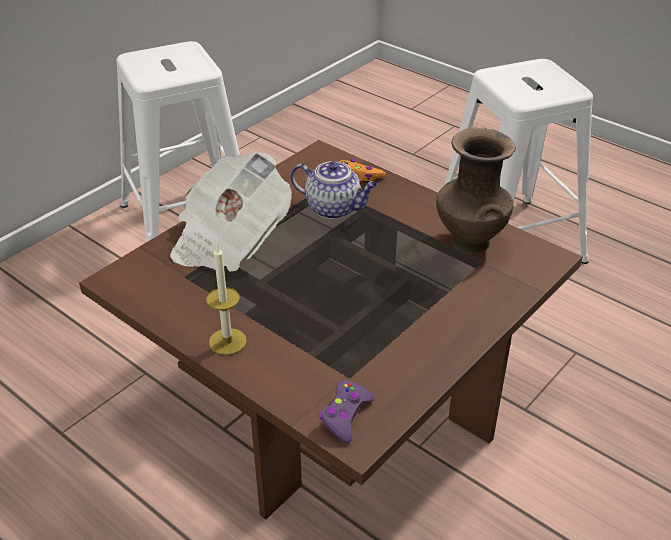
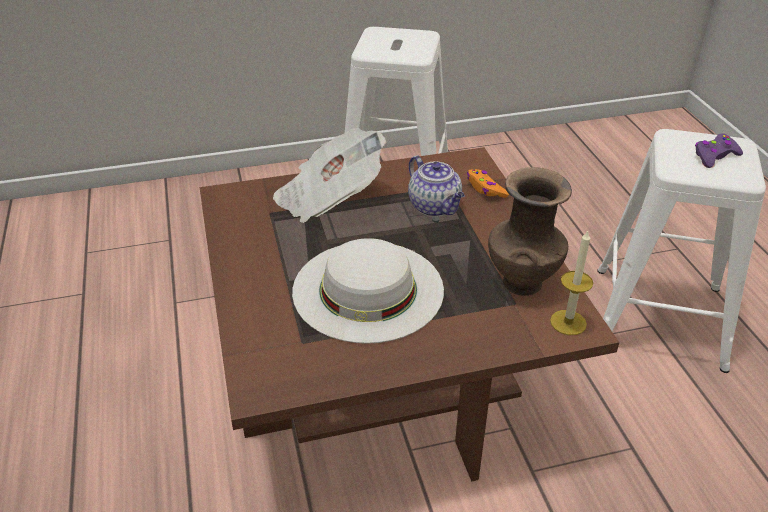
camera: 35 degrees right, 0 degrees up
(227, 341) = (247, 273): candle -> candle (568, 322)
(345, 416) = (267, 370): purple game controller -> purple game controller (714, 156)
(355, 305) = (368, 290): none -> white hat

